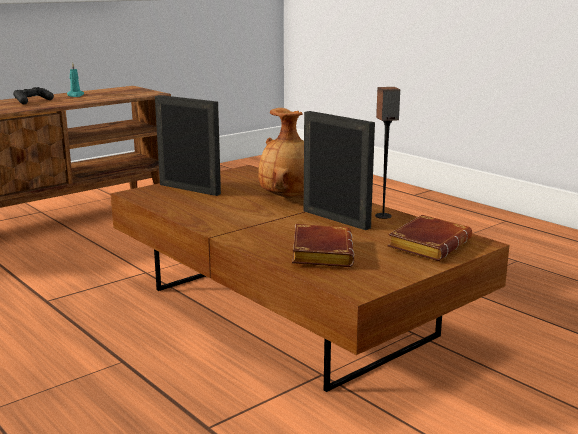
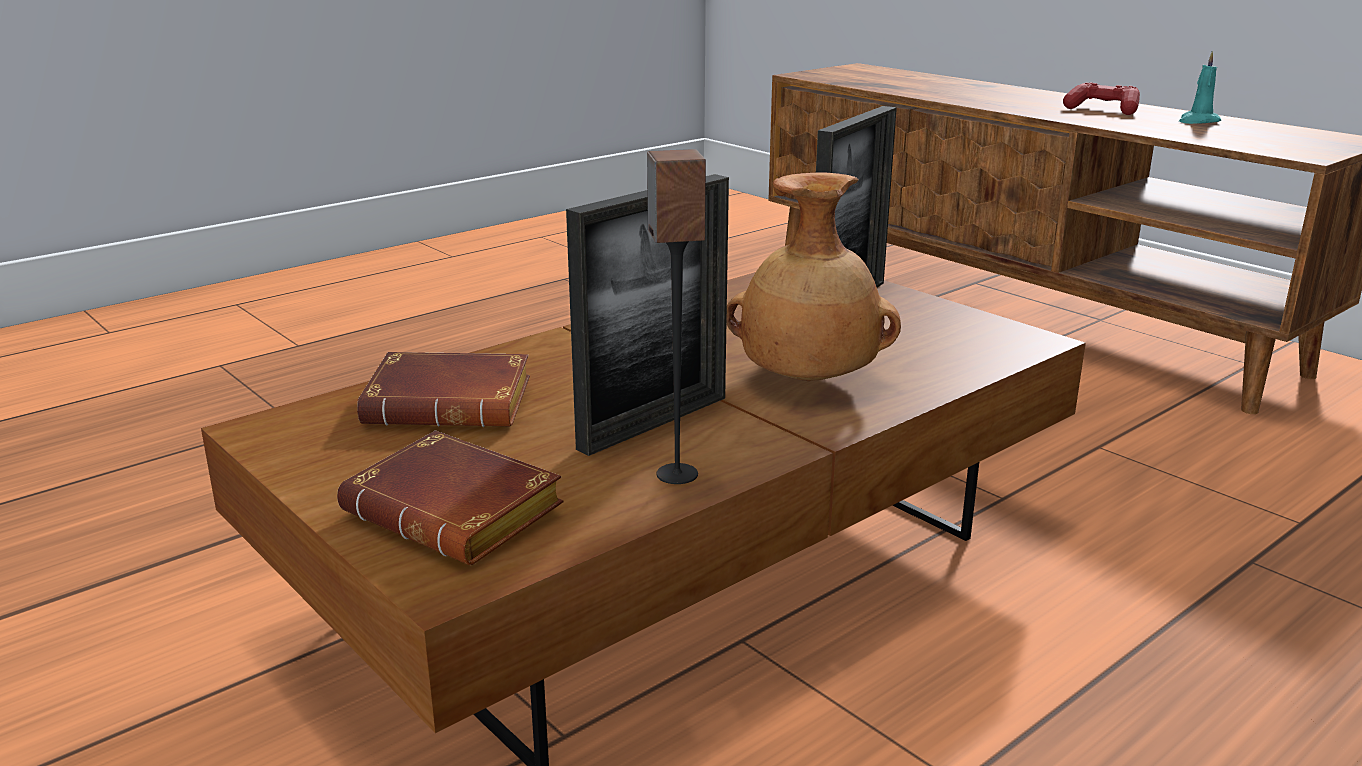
camera: 90 degrees right, 5 degrees up
(32, 101) = (1102, 109): black game controller -> red game controller

